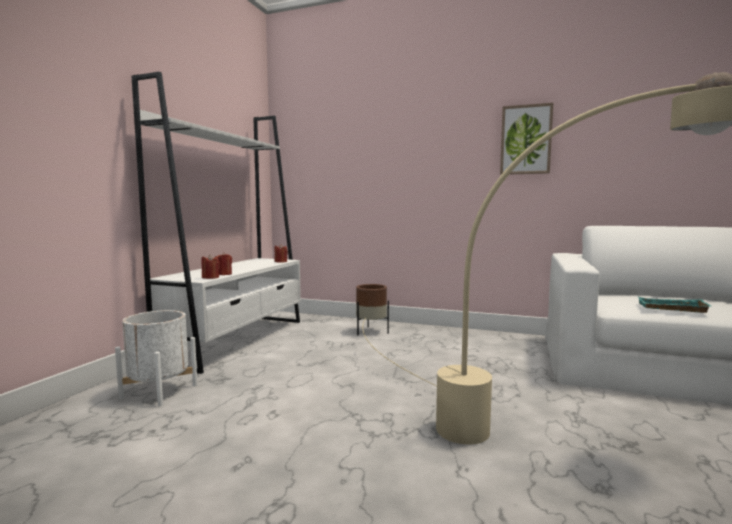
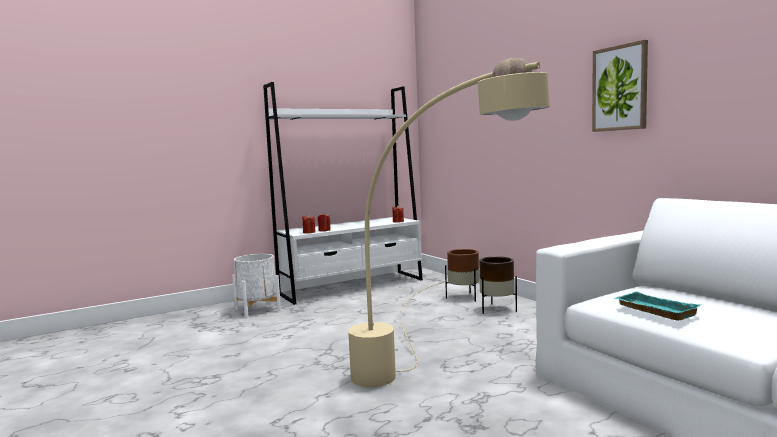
camera: 40 degrees right, 0 degrees up
(419, 337) = (497, 309): none -> brown planter

